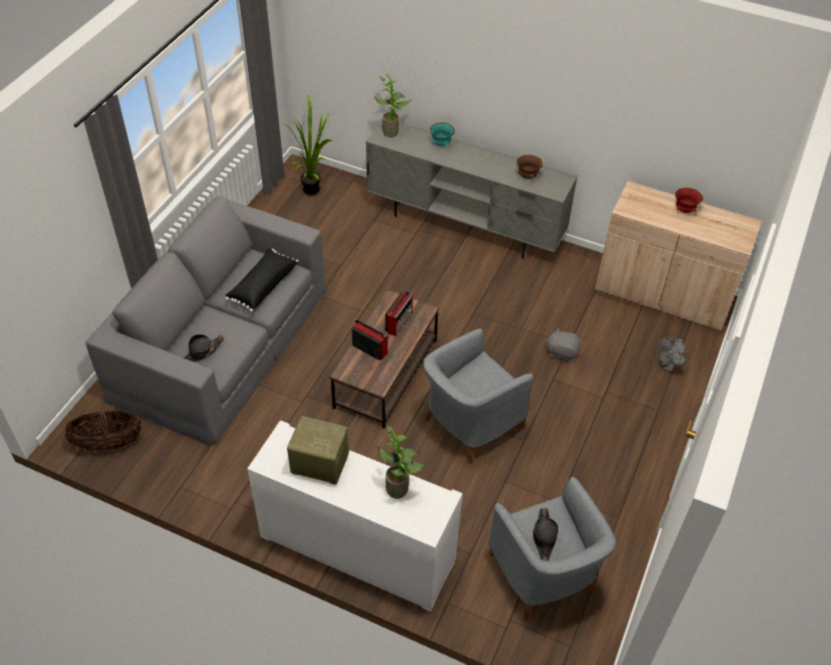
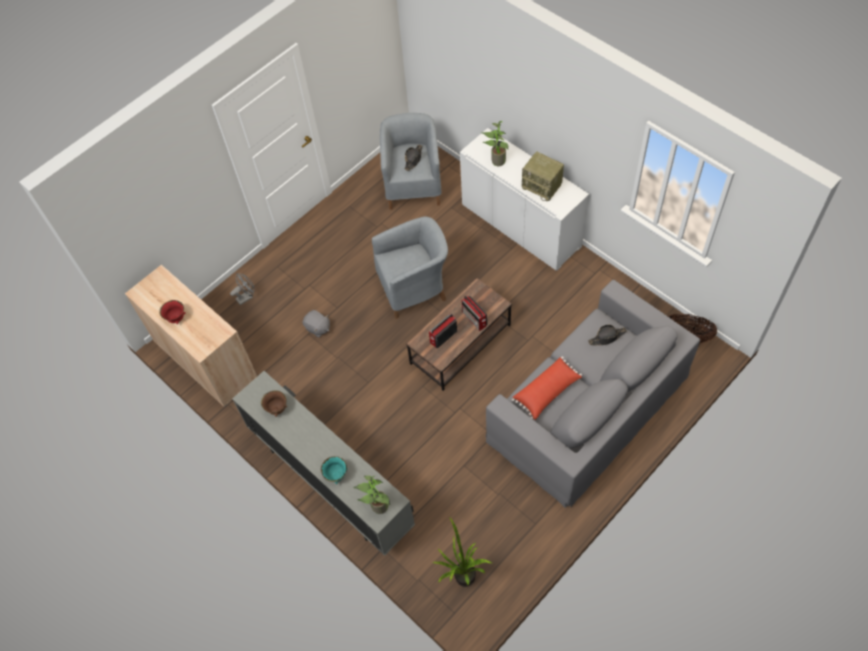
camera: 155 degrees left, 10 degrees up
(262, 286) = (547, 392): black pillow -> red pillow

